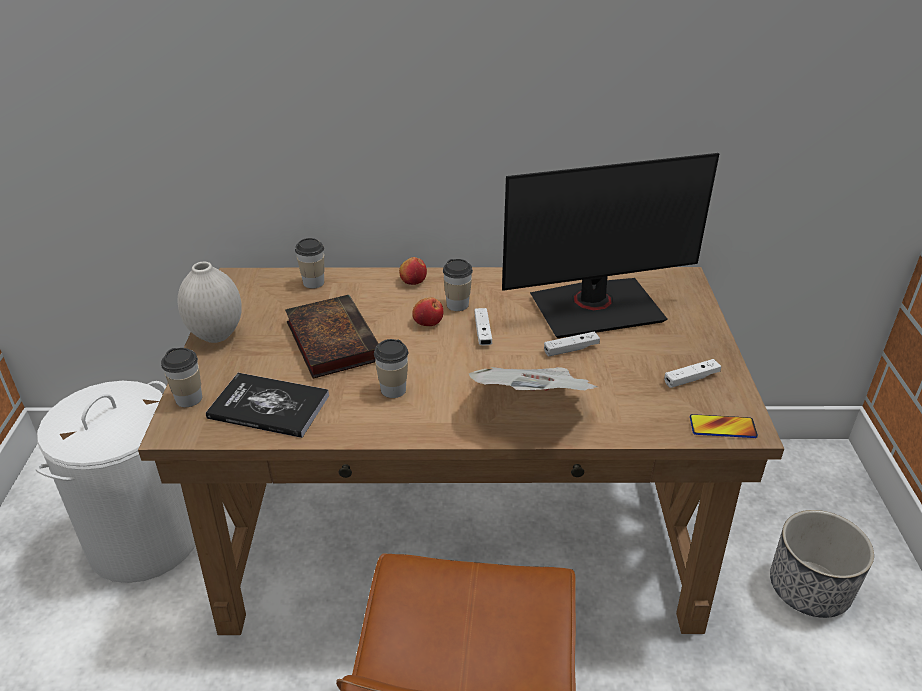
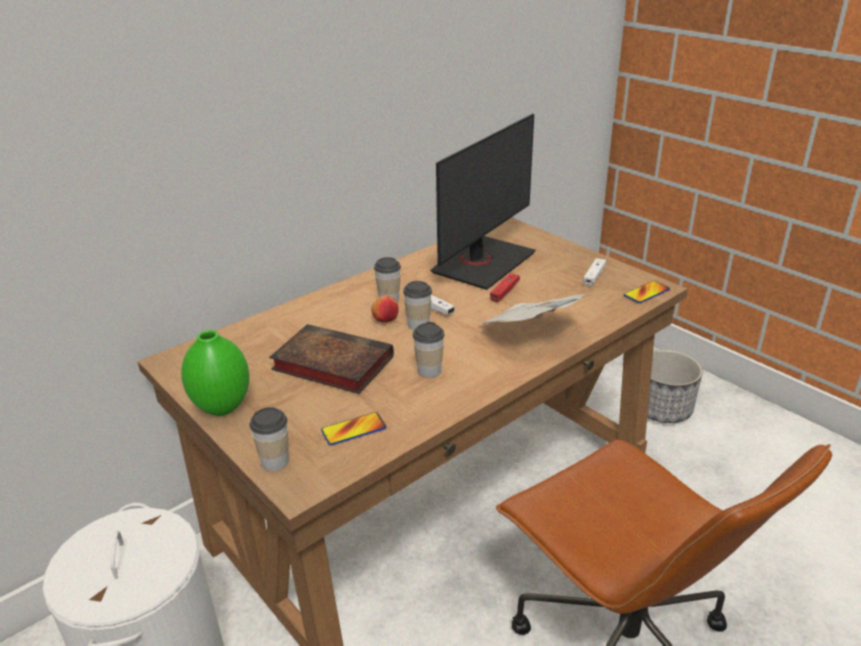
camera: 40 degrees left, 5 degrees down
(217, 335) = (223, 407): white vase -> green vase
(269, 407) = (354, 430): book -> phone
(313, 282) = (249, 334): cup -> cup (418, 325)
(413, 281) = (331, 299): apple -> none
(571, 349) = (504, 292): white game controller -> red game controller

